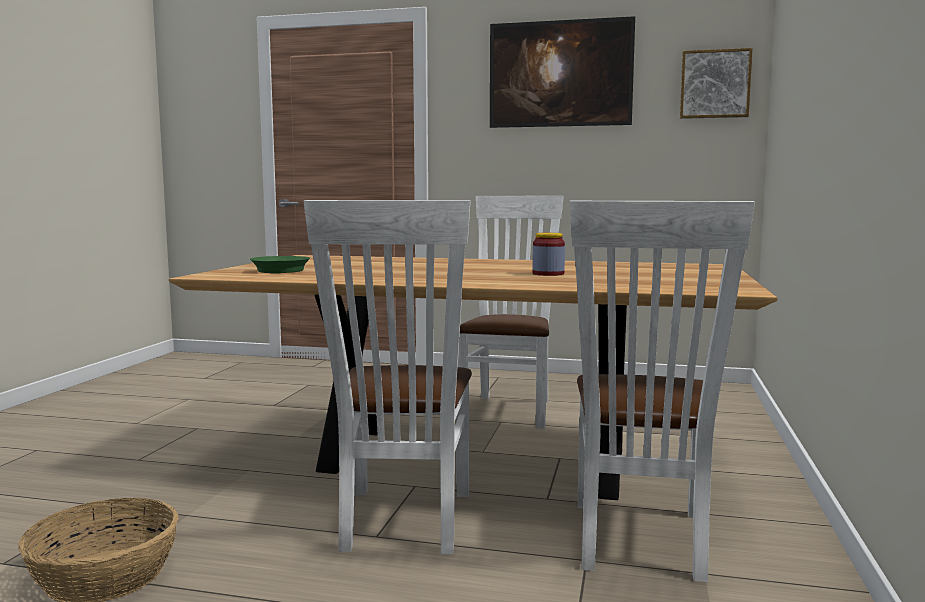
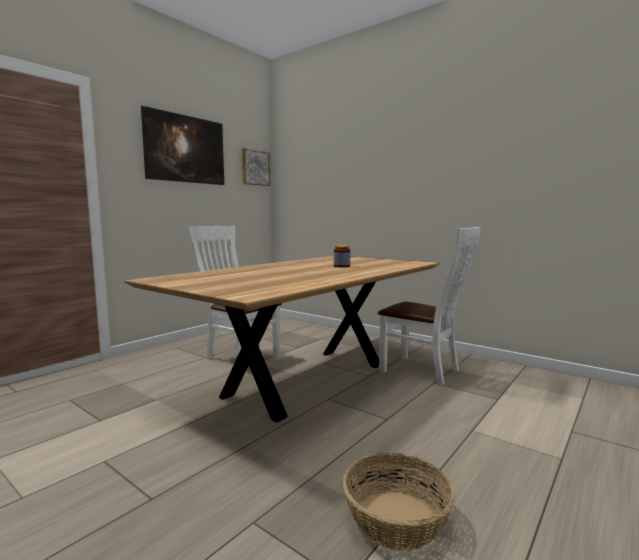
camera: 65 degrees left, 0 degrees up
(281, 270) = (243, 286): green frying pan -> none
(402, 524) = (376, 410): white chair -> none

